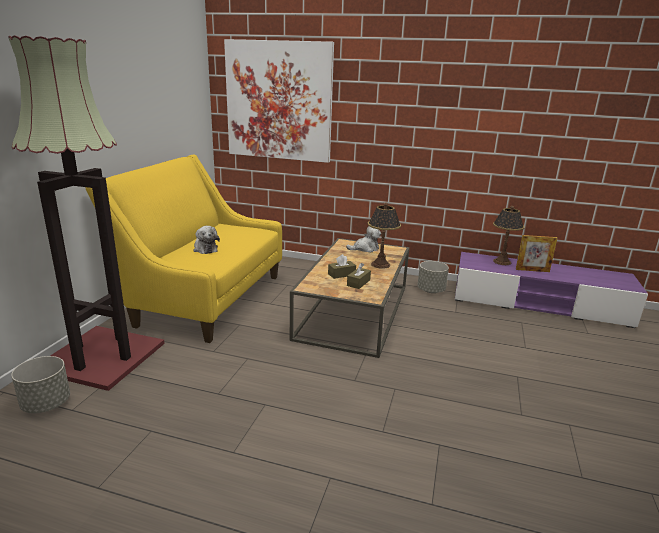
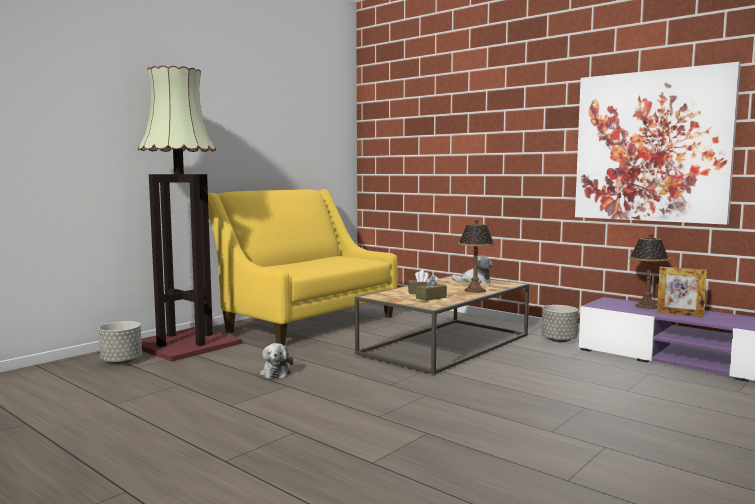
camera: 25 degrees right, 15 degrees down
(205, 249) = (303, 265): plush toy -> plush toy (276, 373)
(279, 101) = (413, 139): picture -> picture (651, 146)

